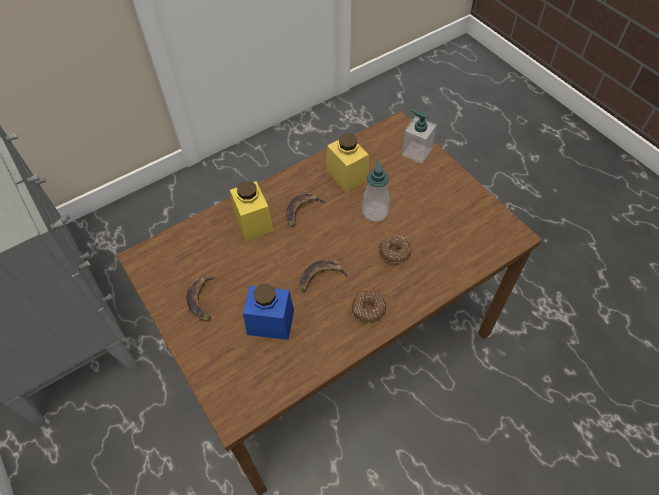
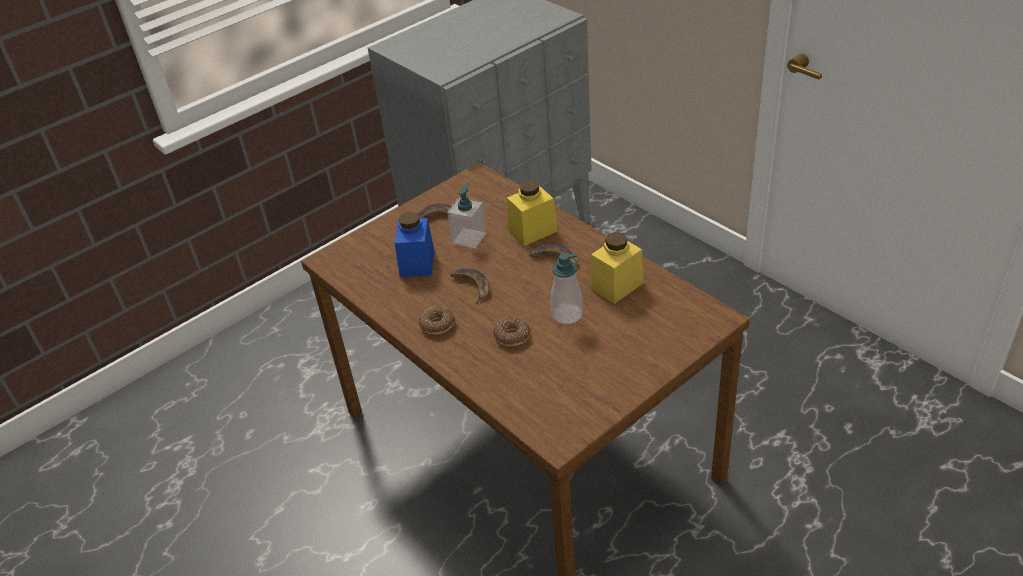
camera: 85 degrees right, 15 degrees down
(416, 152) = (675, 339): soap dispenser -> soap dispenser (469, 238)

